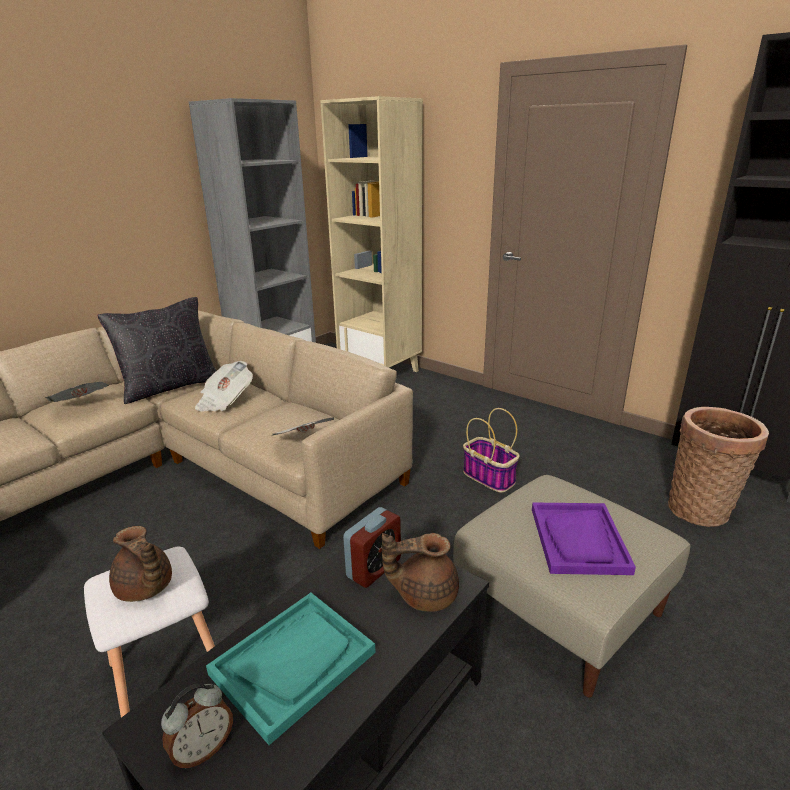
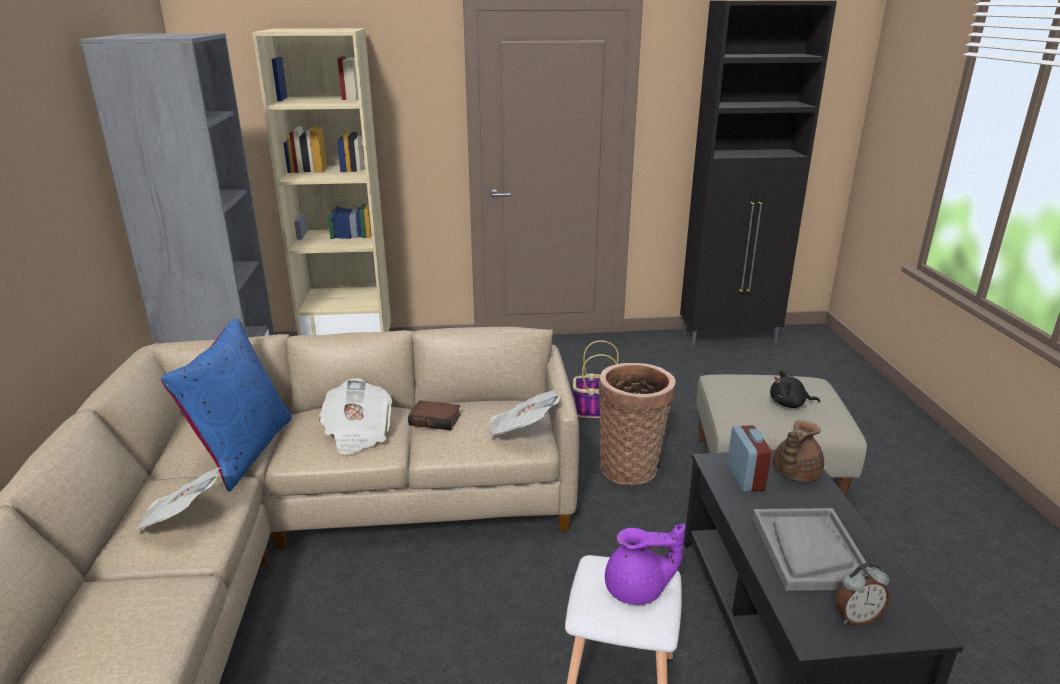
camera: 45 degrees left, 0 degrees up
(145, 589) = (637, 589): brown teapot -> purple teapot
(170, 387) = (243, 450): black pillow -> blue pillow
(203, 749) = (856, 617): alarm clock -> alarm clock turned 75 degrees clockwise
(274, 411) = (436, 419): none -> book
(293, 663) = (809, 550): turquoise tray -> grey tray
(579, 540) = (789, 404): purple tray -> black plush toy
(701, 509) = (744, 370): basket -> basket (630, 466)

